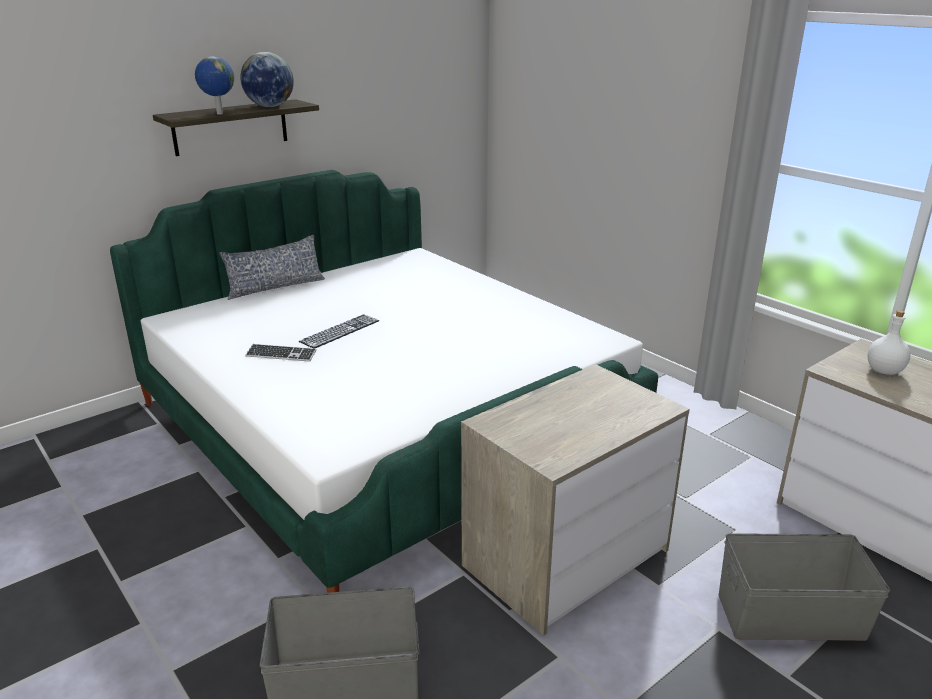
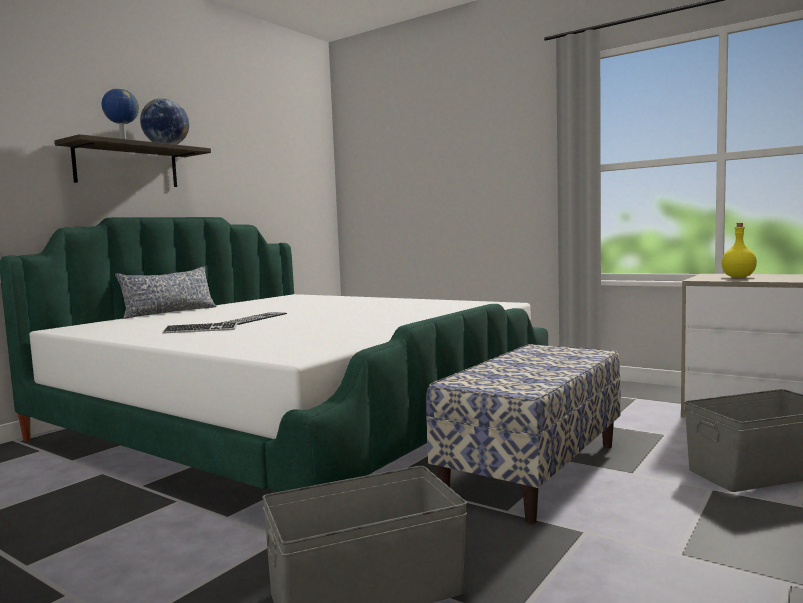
camera: 15 degrees left, 20 degrees down
(566, 556) = (533, 470): dresser -> bench
(884, 371) = (738, 277): white bottle -> yellow bottle

